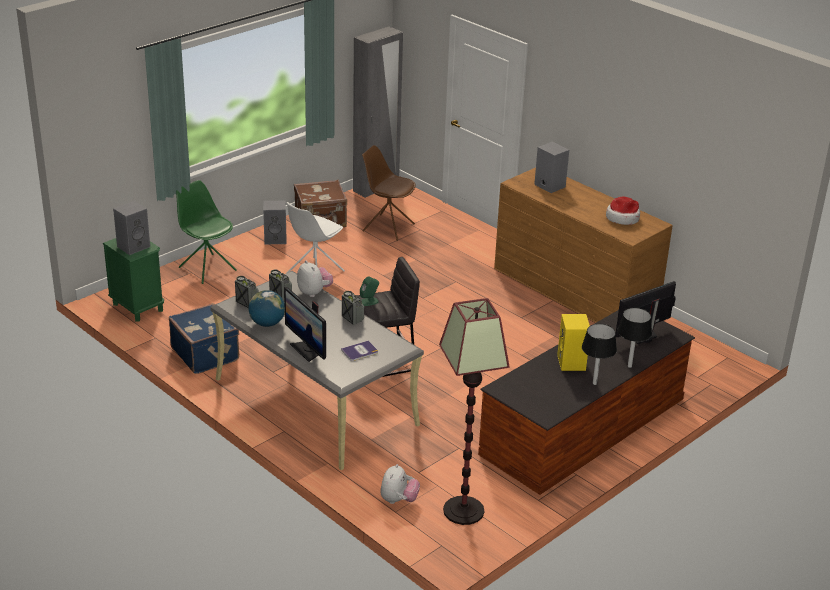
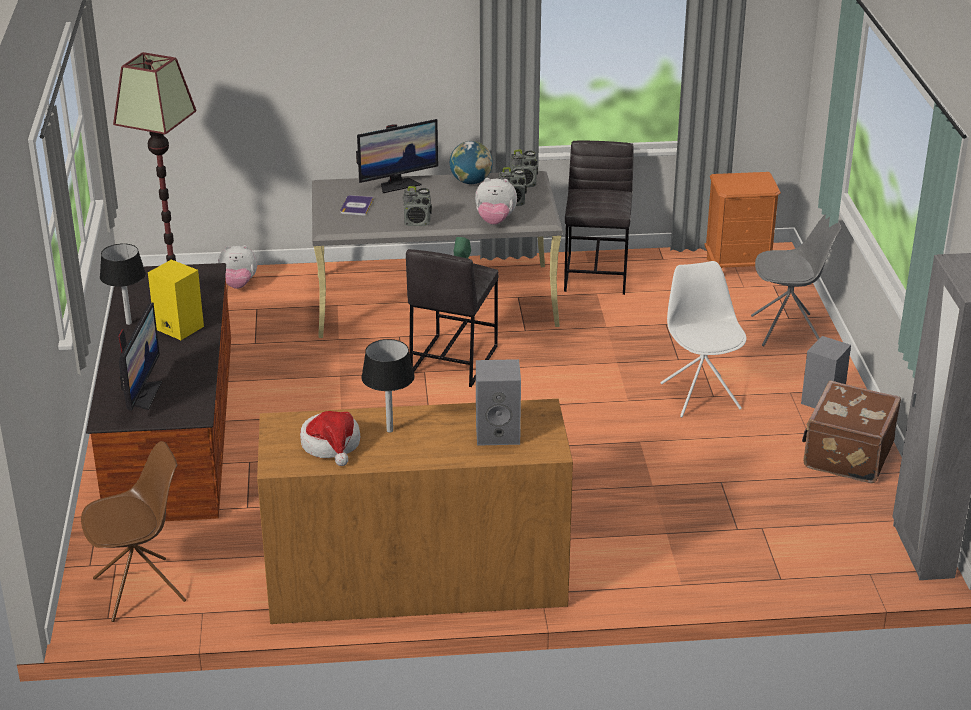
camera: 130 degrees right, 0 degrees up
(134, 246) = (741, 183): grey speaker -> none
(137, 307) = (738, 266): green nightstand -> orange nightstand
(206, 354) = (597, 274): blue suitcase -> grey stool
(207, 268) = (788, 330): green chair -> grey chair
(307, 350) = (397, 184): monitor -> monitor turned 150 degrees clockwise
(387, 227) = (772, 503): brown chair -> brown chair (141, 589)
(398, 500) = (238, 285): plush toy -> plush toy turned 60 degrees counterclockwise
(629, 366) = (116, 357): black table lamp -> black table lamp (390, 430)

